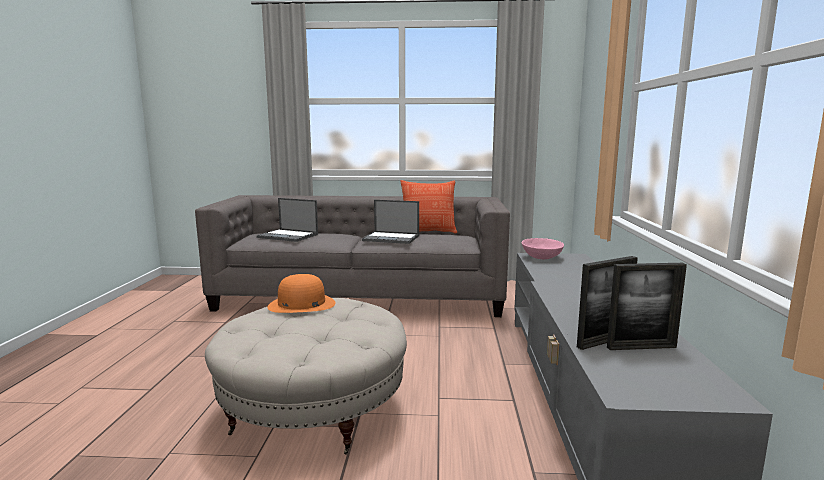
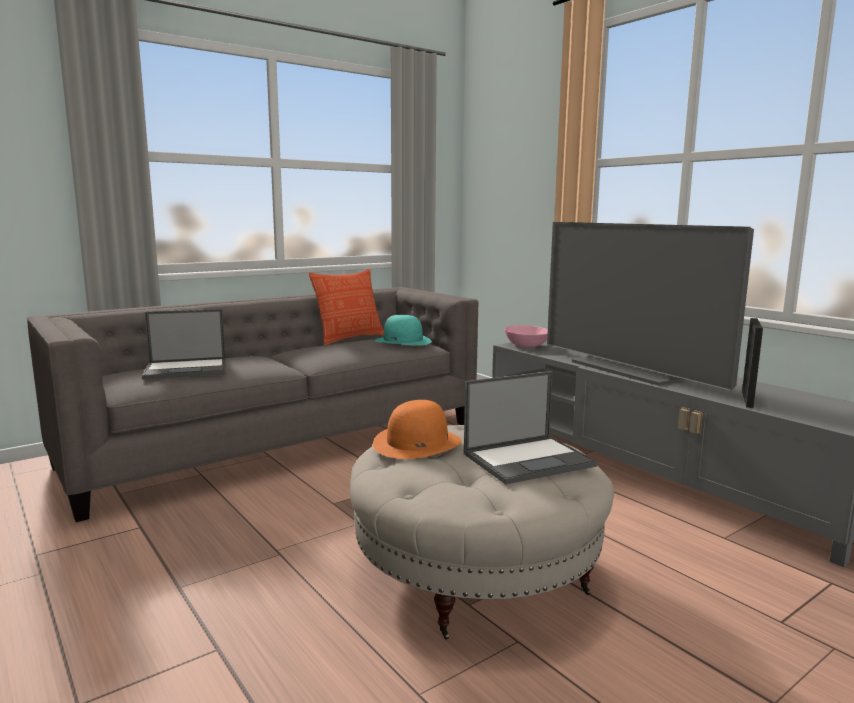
camera: 40 degrees left, 0 degrees up
(392, 238) = (337, 350): laptop -> laptop (529, 459)
(452, 239) = (403, 341): none -> turquoise hat
(572, 293) = (631, 370): none -> television
(641, 347) = (772, 396): picture frame -> none

